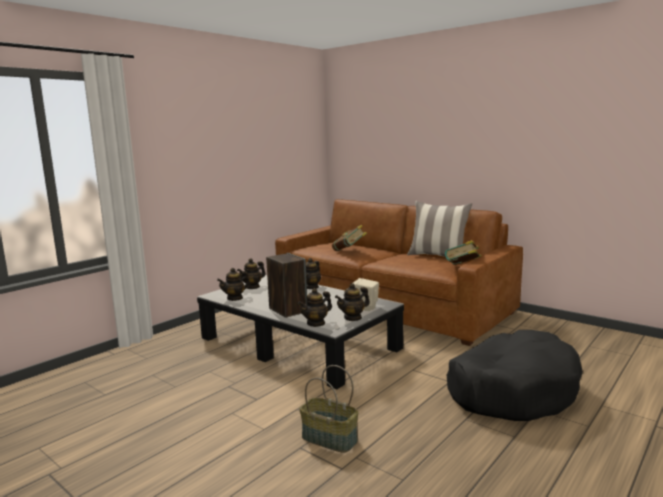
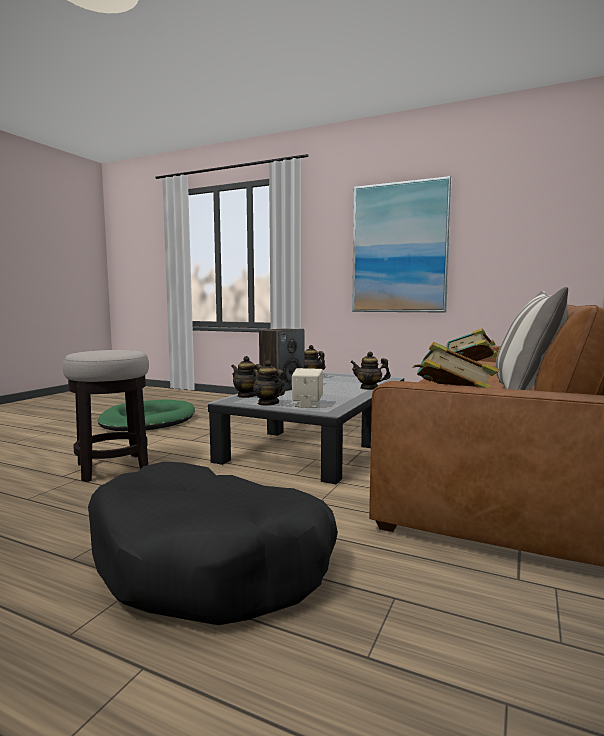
camera: 75 degrees right, 5 degrees down
(136, 431) = (148, 421): none -> green dog bed
(220, 161) = (399, 248): none -> picture
(252, 287) = (350, 376): teapot -> none
(328, 439) = (112, 468): basket -> stool

